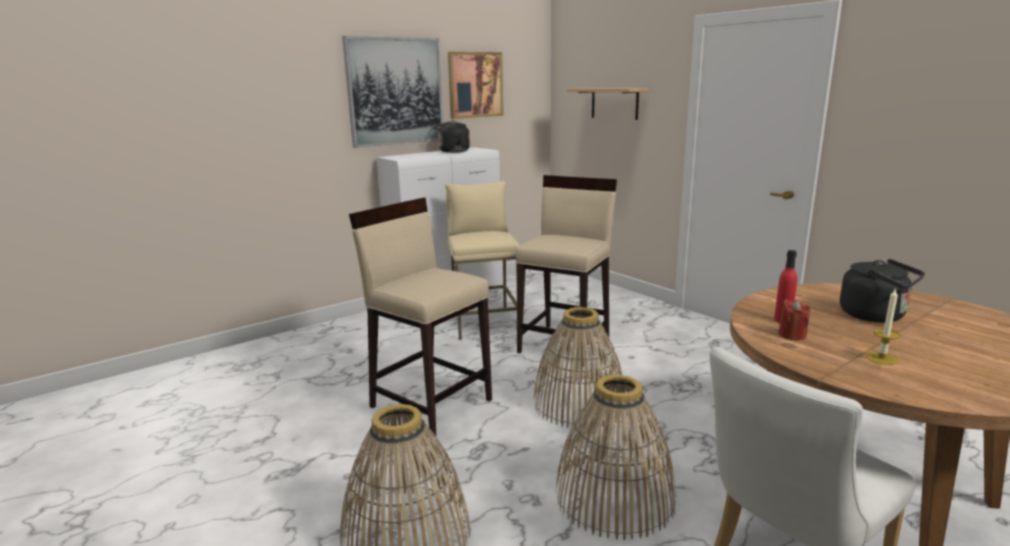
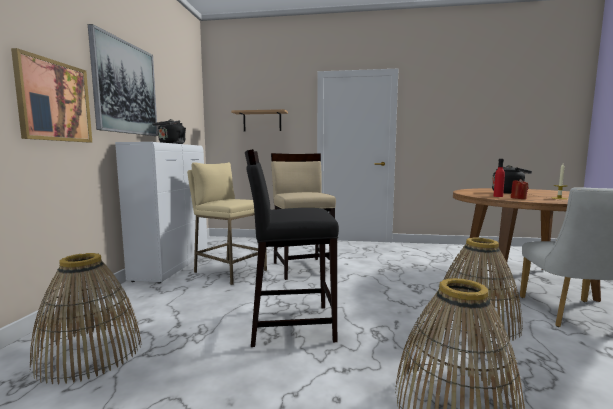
camera: 45 degrees left, 10 degrees down
(431, 402) = (290, 324): beige stool -> black stool
(475, 85) = (171, 99): picture -> picture (54, 101)
(579, 403) = (370, 290): basket -> basket (89, 353)

